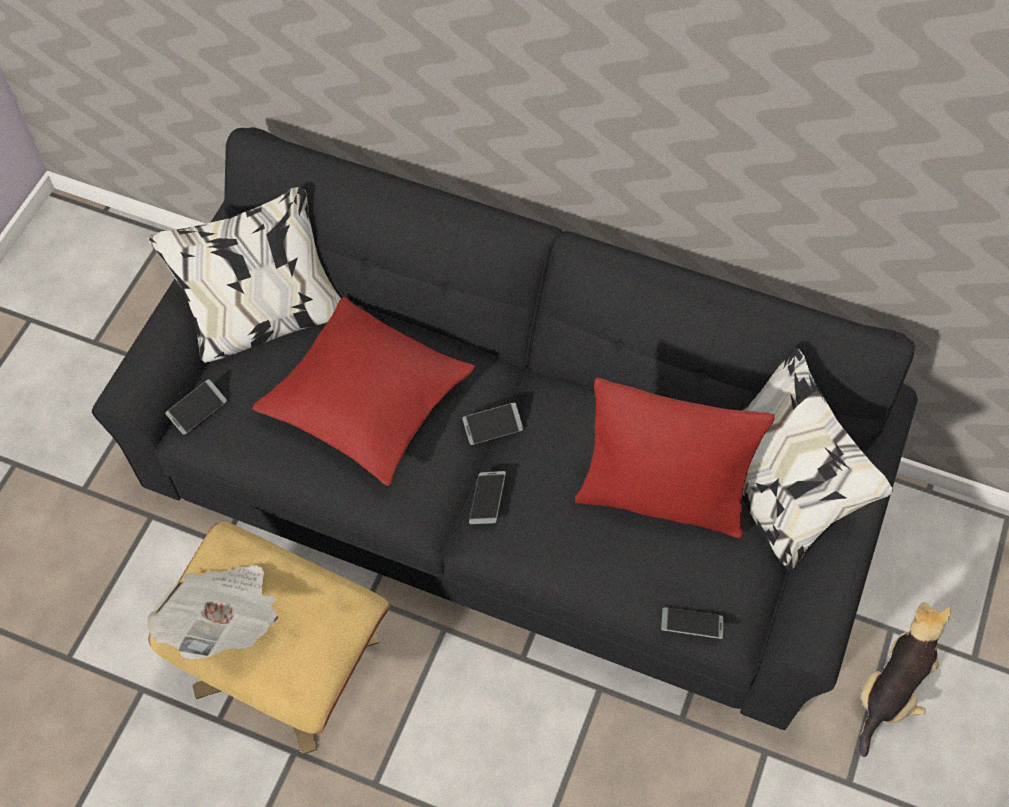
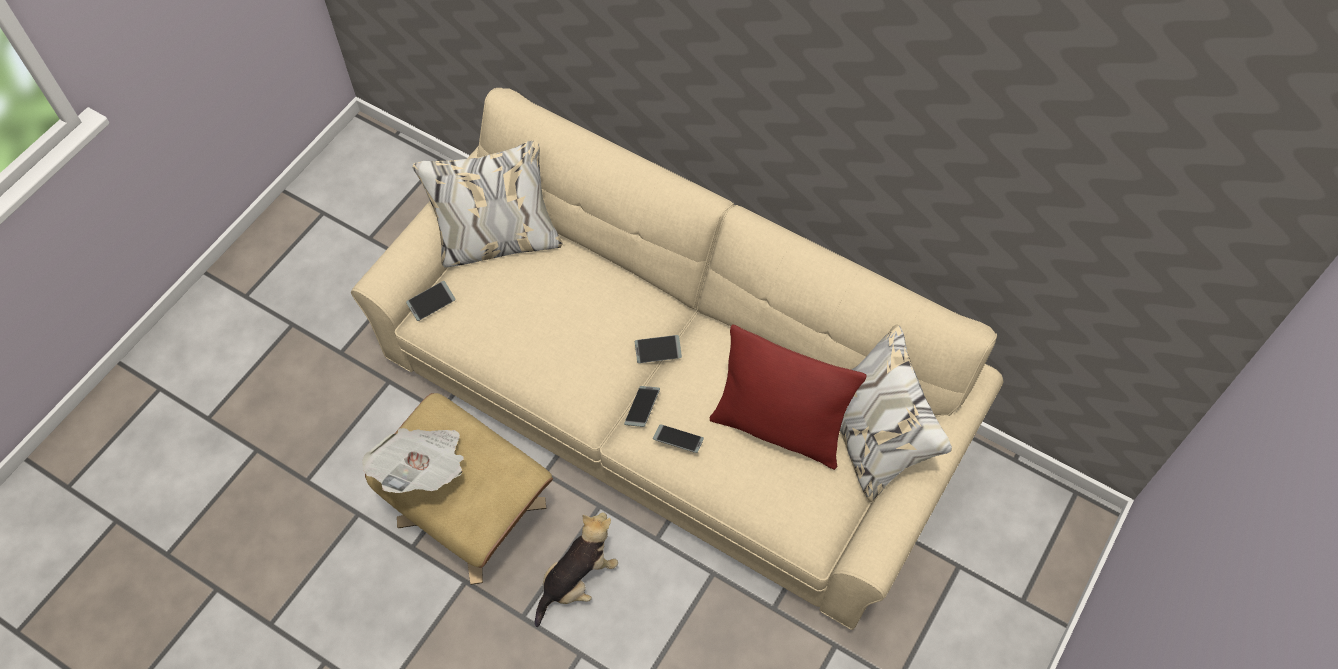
camera: 10 degrees right, 0 degrees up
(367, 400) = (562, 315): red pillow -> none
(506, 486) = (670, 401): black sofa -> beige sofa
(691, 625) = (782, 531): phone -> phone (678, 441)
(891, 690) = (948, 614): plush toy -> plush toy (578, 580)

